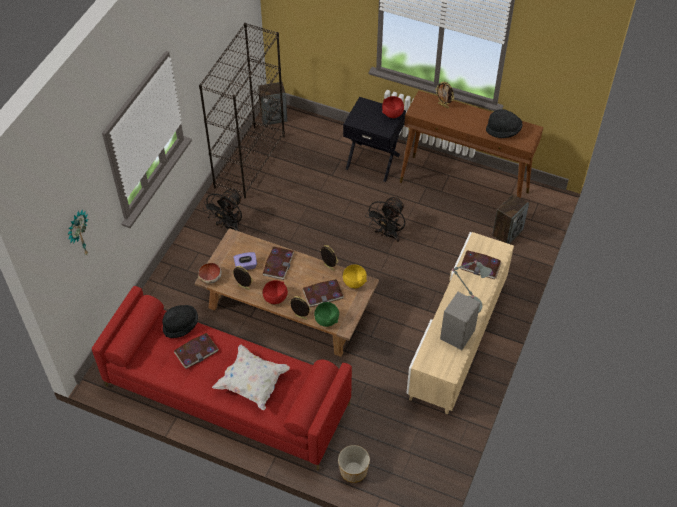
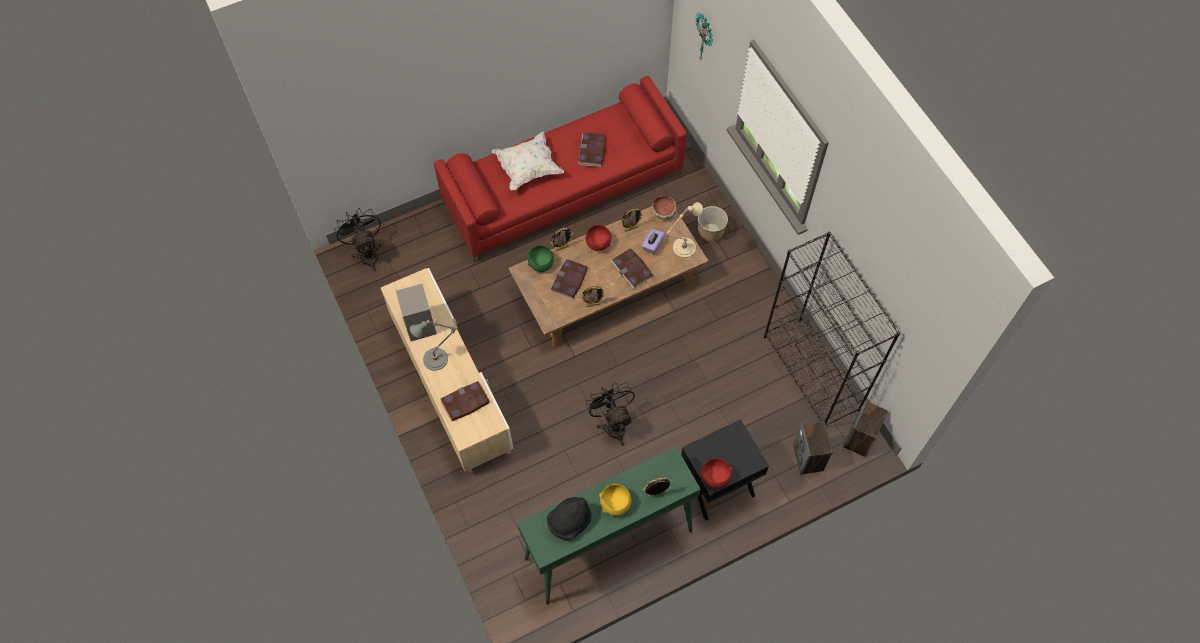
camera: 130 degrees right, 10 degrees up
(181, 325) = (627, 156): black hat -> none
(228, 227) = (739, 300): black fan -> black fan (367, 253)
(232, 247) = (682, 248): none -> beige table lamp
(353, 471) = (420, 225): planter -> planter (710, 231)
(354, 282) = (559, 312): yellow bowl -> yellow bowl (616, 504)
(464, 187) = (608, 545): brown console table -> green console table
(507, 232) = (518, 534): speaker -> speaker (808, 458)

